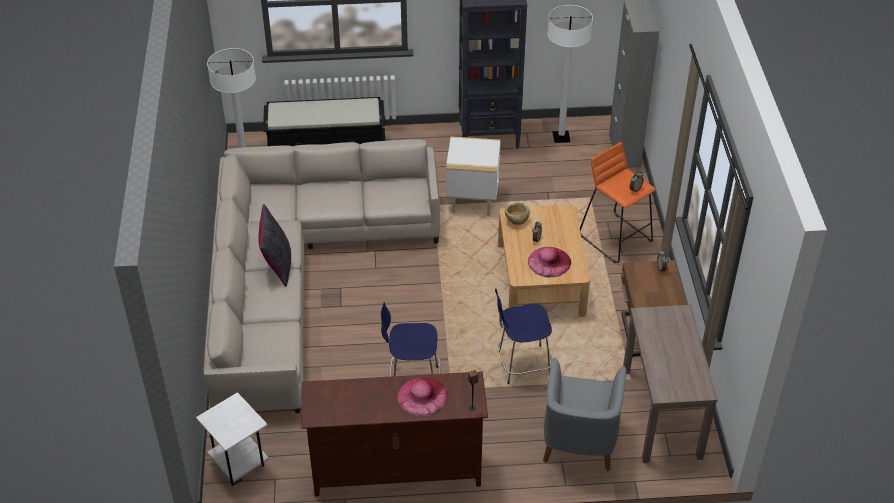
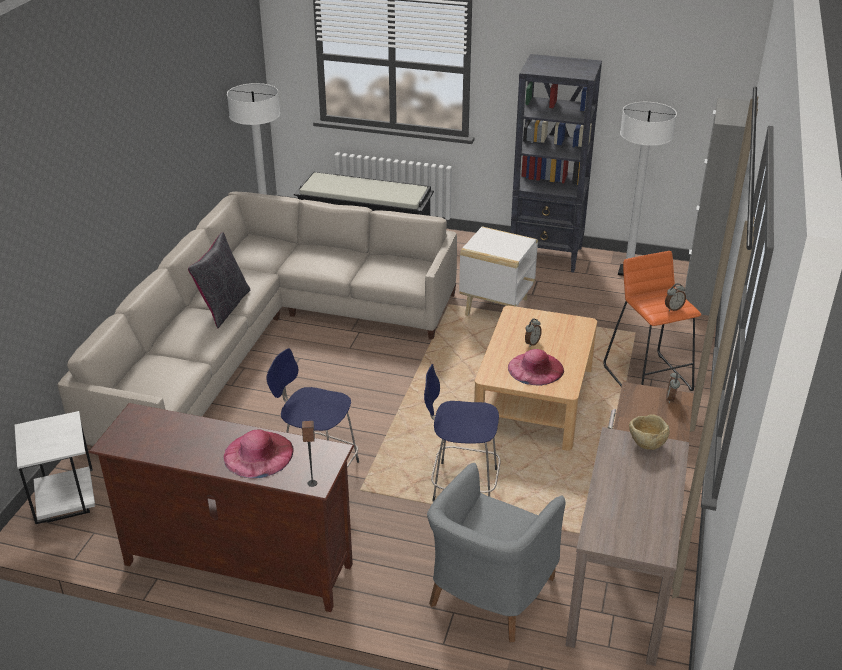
camera: 20 degrees right, 10 degrees down
(516, 221) = (518, 321): beige bowl -> beige bowl (646, 443)

